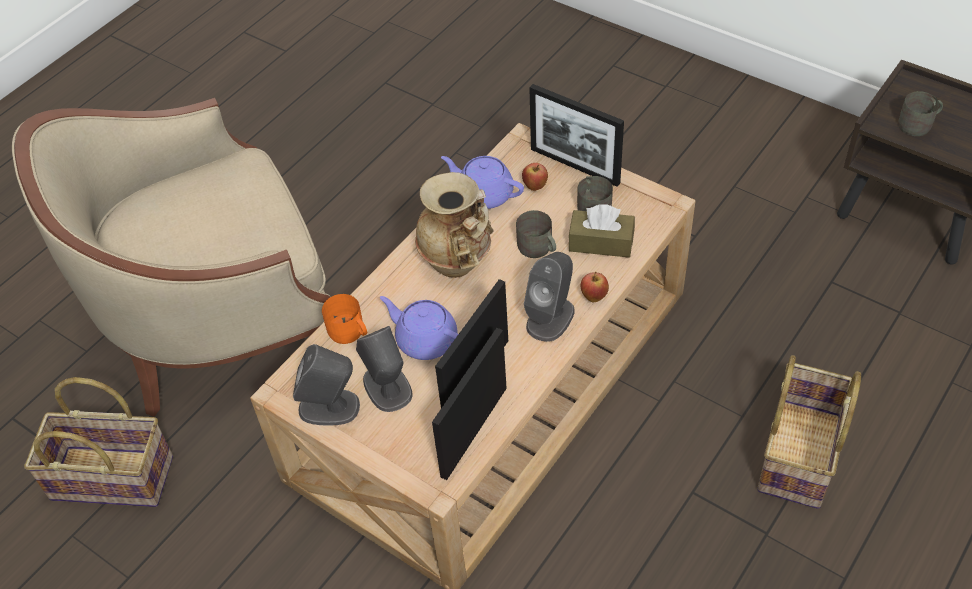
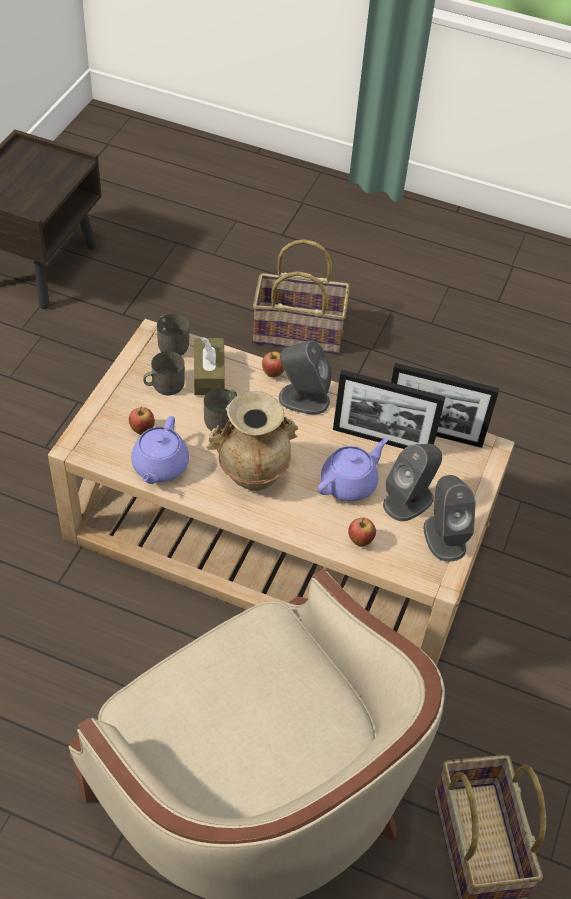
camera: 110 degrees left, 0 degrees up
(349, 333) = (360, 541): orange mug -> apple
(425, 340) = (350, 483): purple teapot -> purple teapot turned 150 degrees counterclockwise
(574, 166) = (111, 402): picture frame -> none
(918, 125) = (35, 191): grey mug -> grey mug (171, 343)

